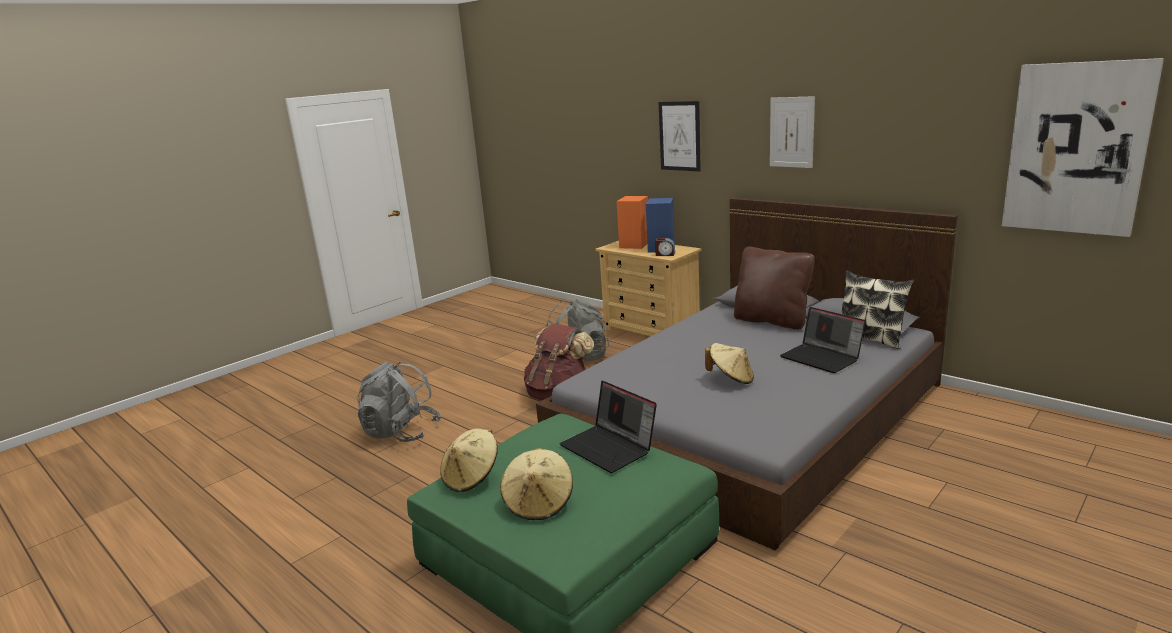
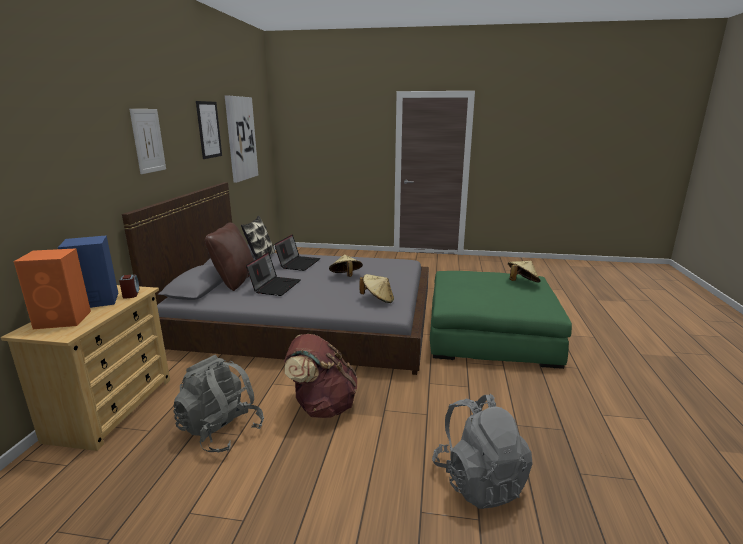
camera: 125 degrees left, 0 degrees up
(472, 477) = (535, 302): beige hat -> beige hat (378, 300)
(610, 447) = (461, 280): laptop -> laptop (275, 286)
(679, 136) = (49, 157): picture -> picture (209, 130)

